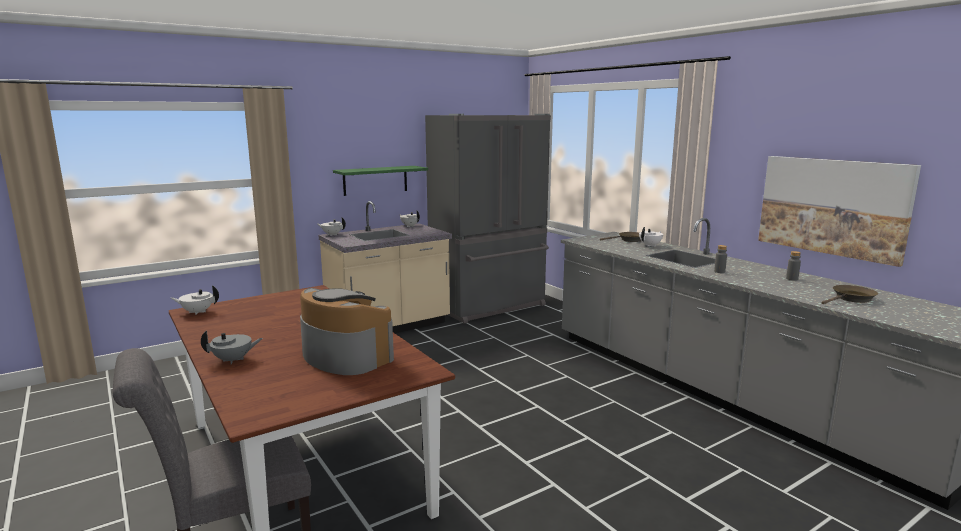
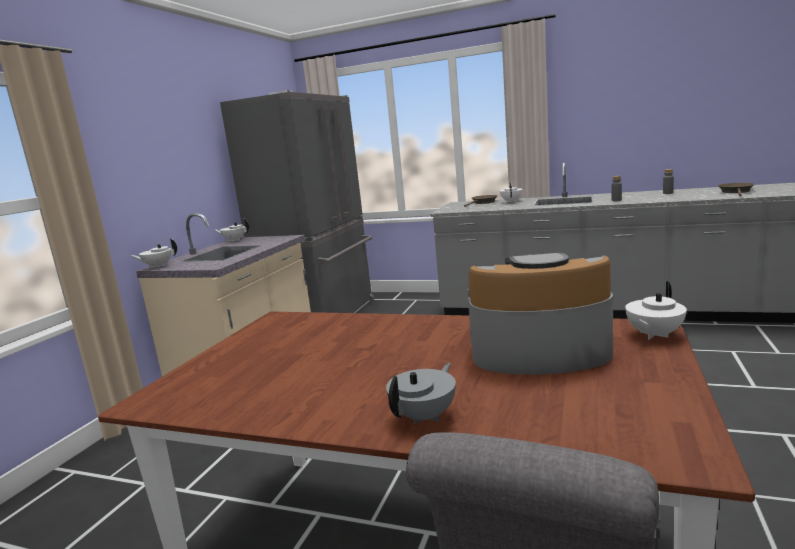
camera: 35 degrees left, 0 degrees up
(197, 312) = (168, 396): white teapot -> white teapot (653, 335)
(375, 180) = (183, 188): green shelf -> none
(832, 206) = (663, 132): picture -> none

